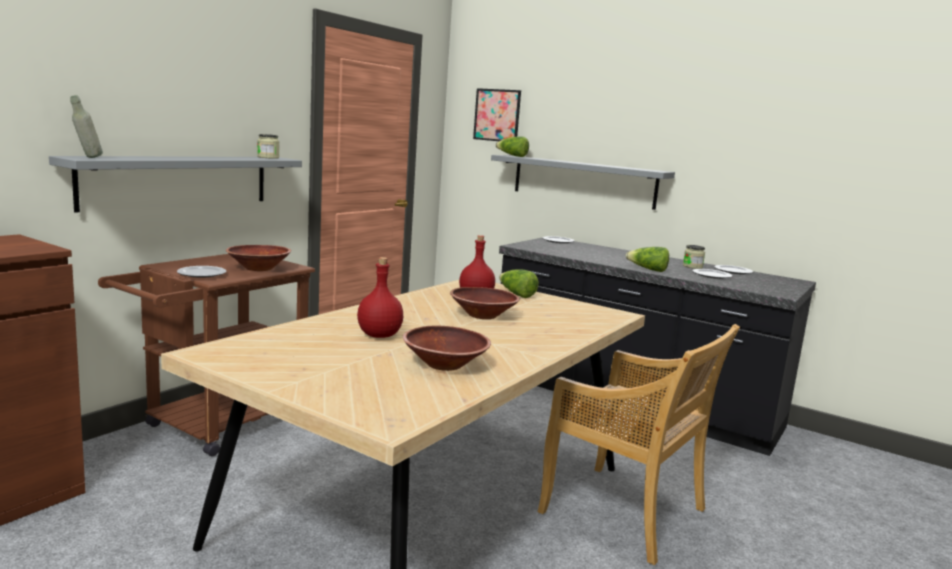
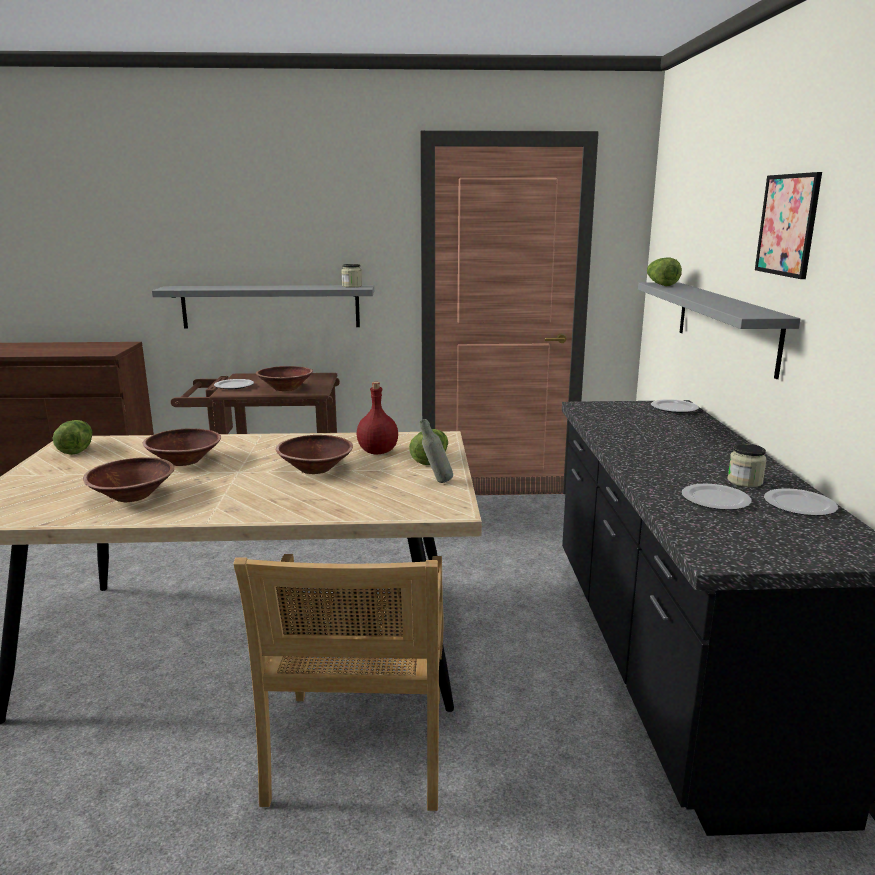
camera: 55 degrees right, 5 degrees up
(87, 158) = (175, 288): grey bottle -> grey bottle (436, 482)
(379, 335) = (184, 461): red bottle -> brown bowl
(497, 115) = (677, 227): picture -> picture (787, 225)
(648, 270) = (635, 467): lettuce -> lettuce (76, 449)

